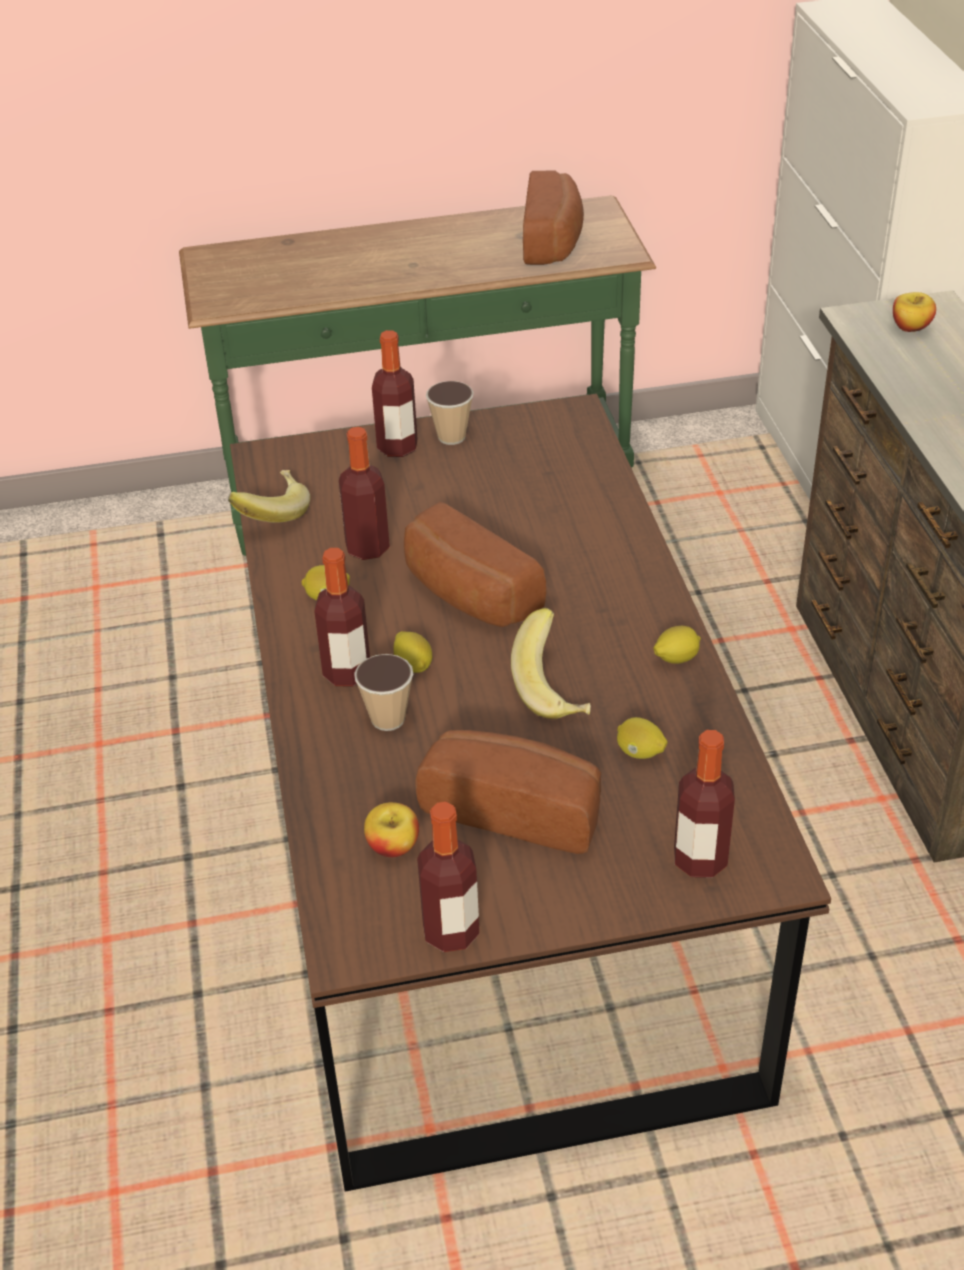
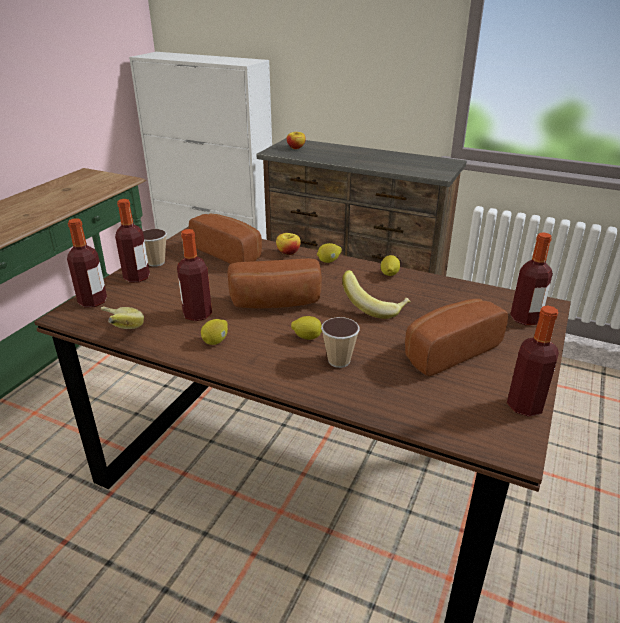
camera: 55 degrees left, 10 degrees down
(347, 673) = (286, 359): bottle -> bottle (93, 301)
(393, 846) = (442, 399): apple -> apple (288, 252)
(554, 240) = (85, 185): bread -> bread (230, 252)
(639, 753) = (441, 305): lemon -> lemon (329, 261)

